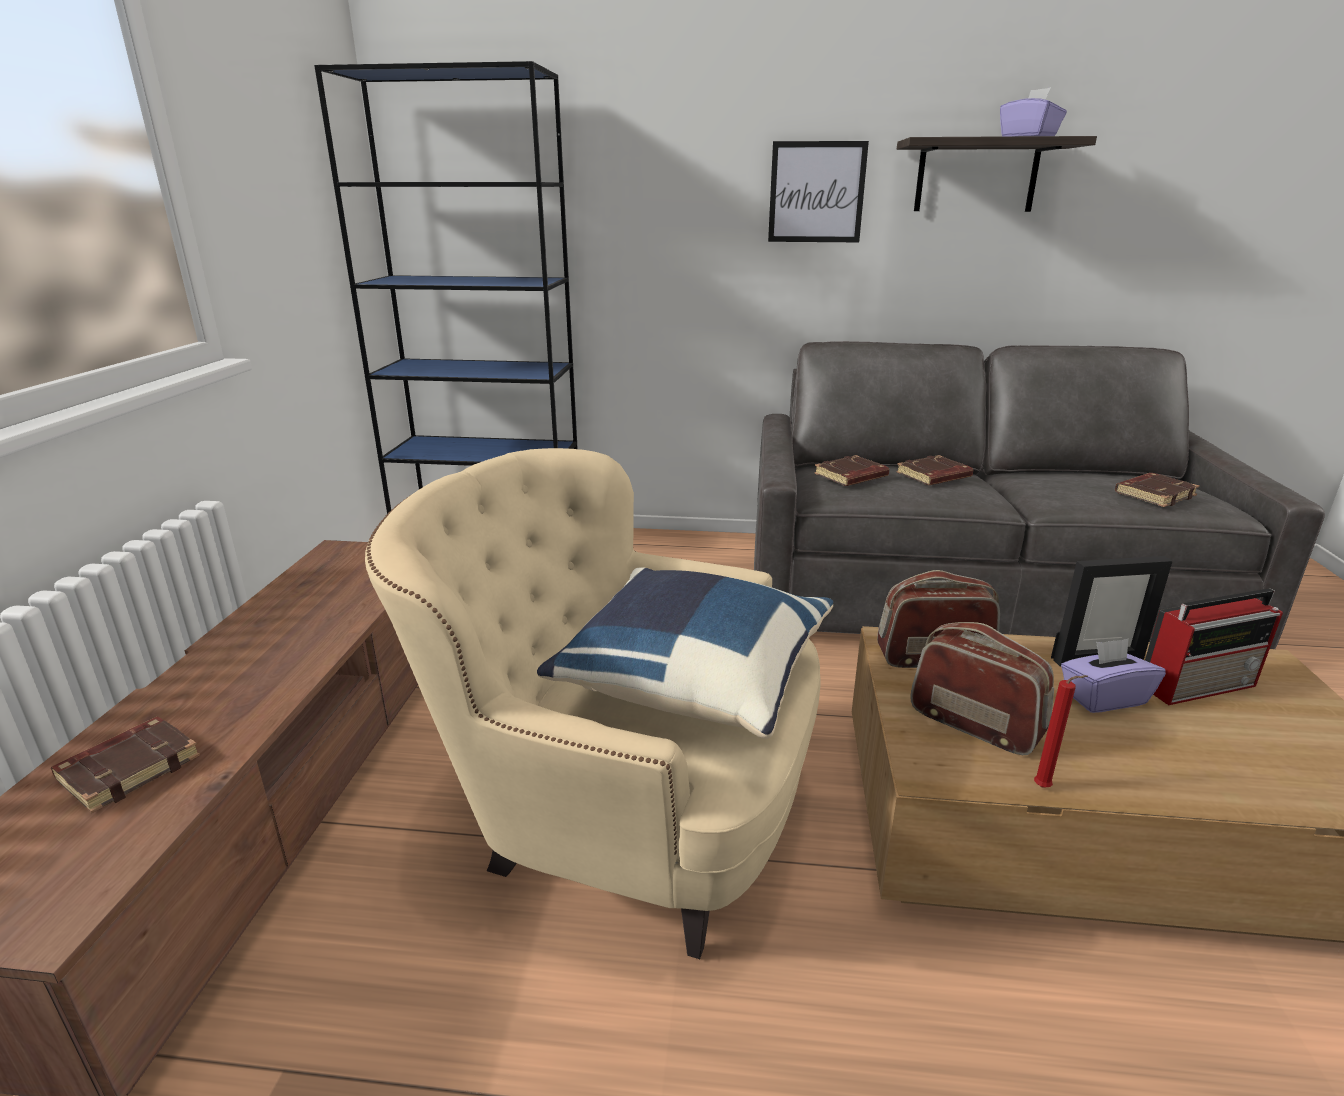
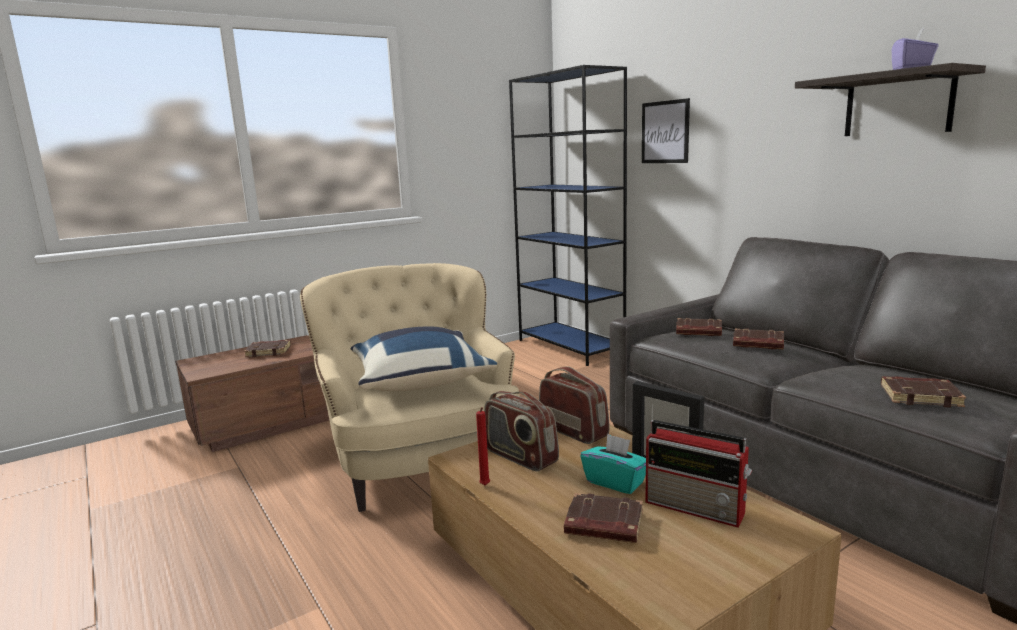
camera: 50 degrees right, 10 degrees down
(816, 192) = (773, 126): picture -> picture (665, 132)
(975, 724) = (520, 457): radio -> radio turned 135 degrees clockwise
(1103, 698) = (615, 482): purple tissue box -> turquoise tissue box
(1211, 754) = (603, 525): none -> brown book

